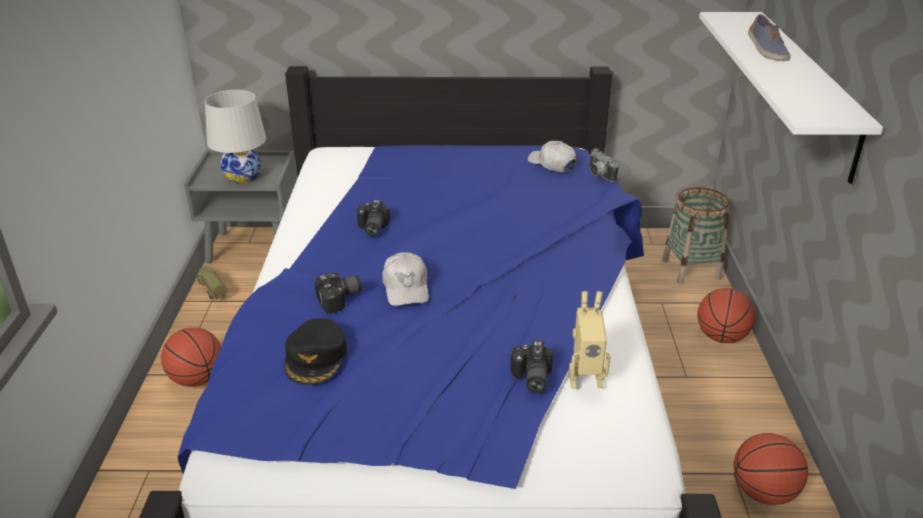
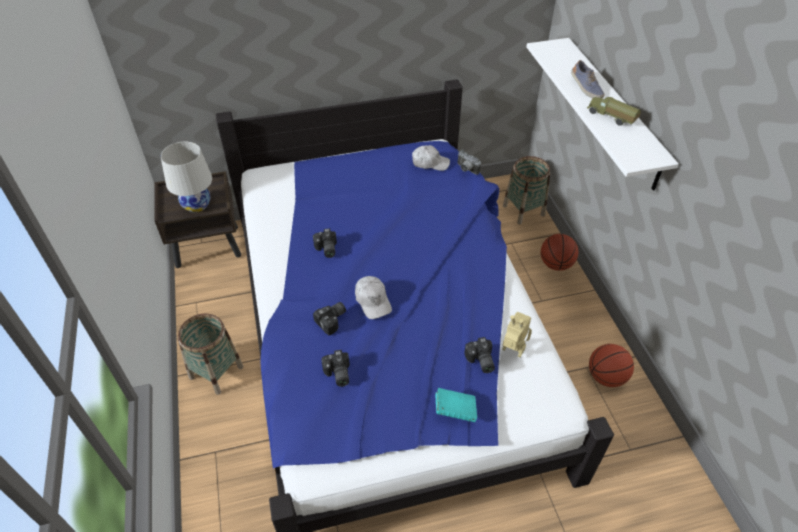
camera: 15 degrees left, 15 degrees up
(197, 379) = (216, 372): basketball -> basket
(212, 290) = (193, 292): toy truck -> toy truck (611, 118)
(255, 247) = (208, 246): grey nightstand -> brown nightstand
(316, 358) = (337, 374): black cap -> camera
(466, 431) = (455, 411): none -> turquoise book
(552, 164) = (430, 163): white cap -> white cap turned 150 degrees clockwise
(584, 378) = (511, 352): toy robot -> toy robot turned 135 degrees counterclockwise

